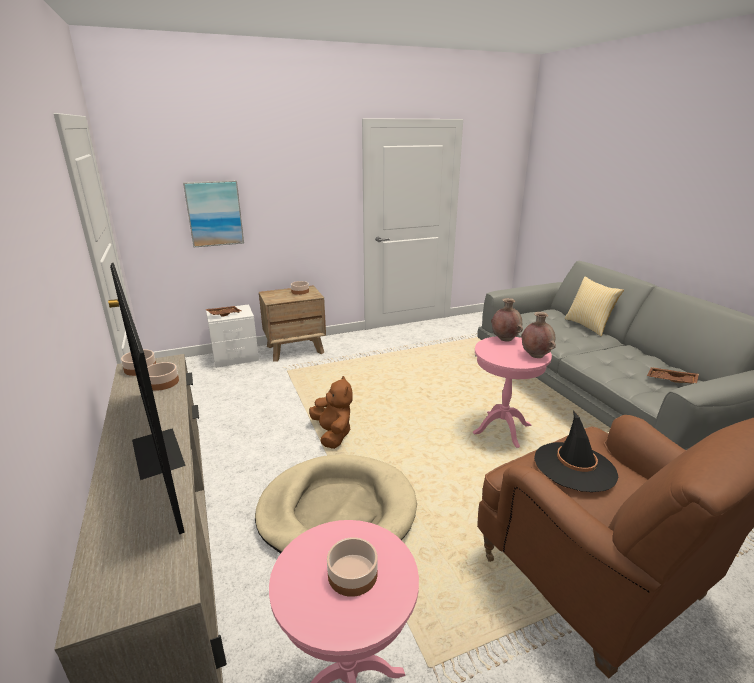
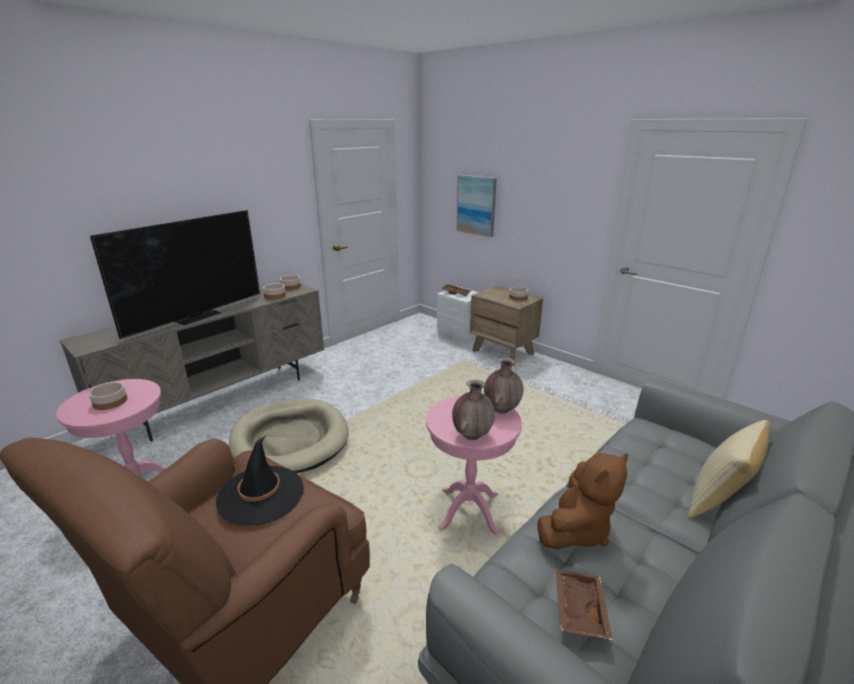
camera: 65 degrees right, 0 degrees up
(333, 434) = (385, 409): brown plush toy -> brown plush toy (576, 530)

